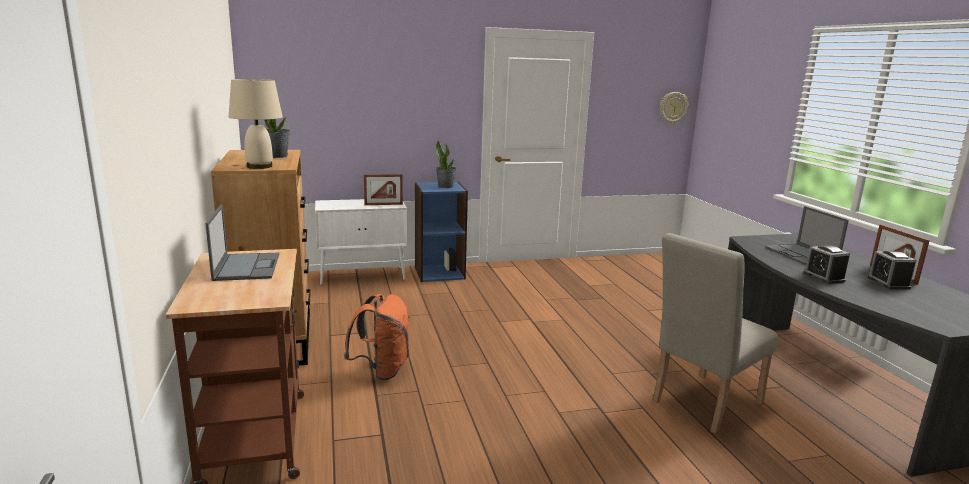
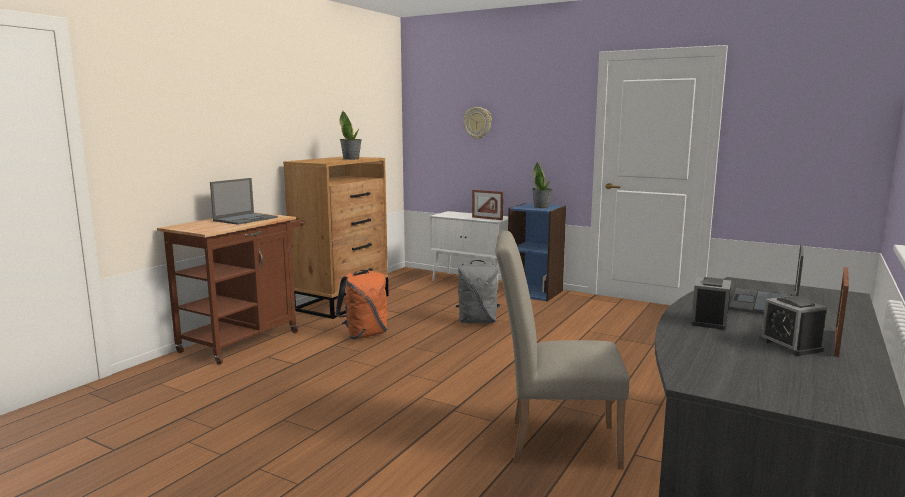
camera: 45 degrees right, 5 degrees down
(260, 166) = (315, 161): beige table lamp -> none
(452, 318) = (477, 321): none -> grey backpack
(673, 107) = (852, 133): wall clock -> wall clock (478, 123)
(888, 283) = (790, 345): alarm clock -> alarm clock turned 60 degrees counterclockwise

